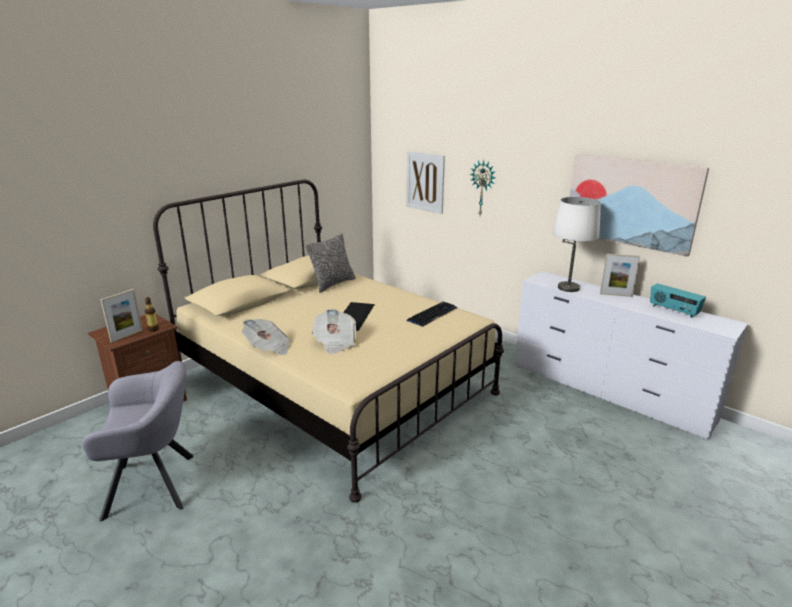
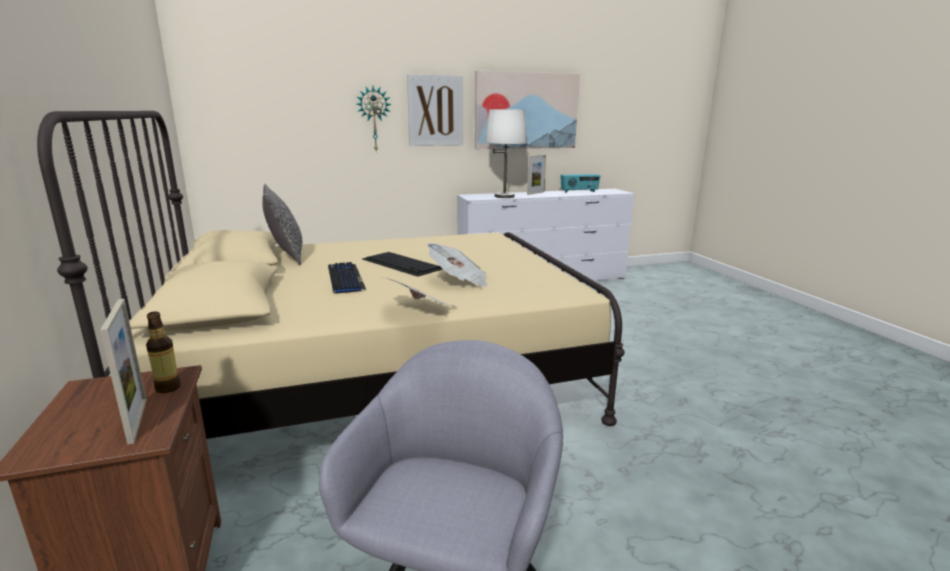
camera: 60 degrees left, 5 degrees down
(425, 182) = (285, 123): picture -> picture (435, 111)
(432, 314) = (456, 242): keyboard -> keyboard (345, 279)

